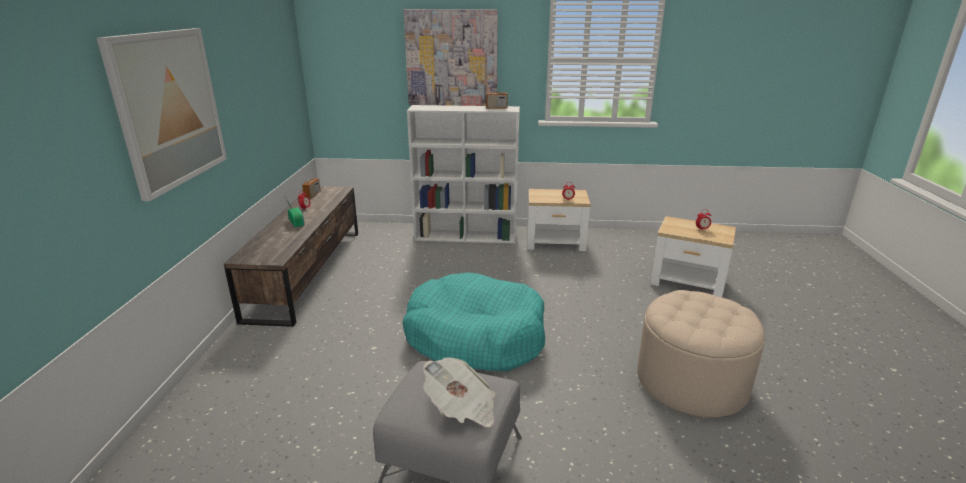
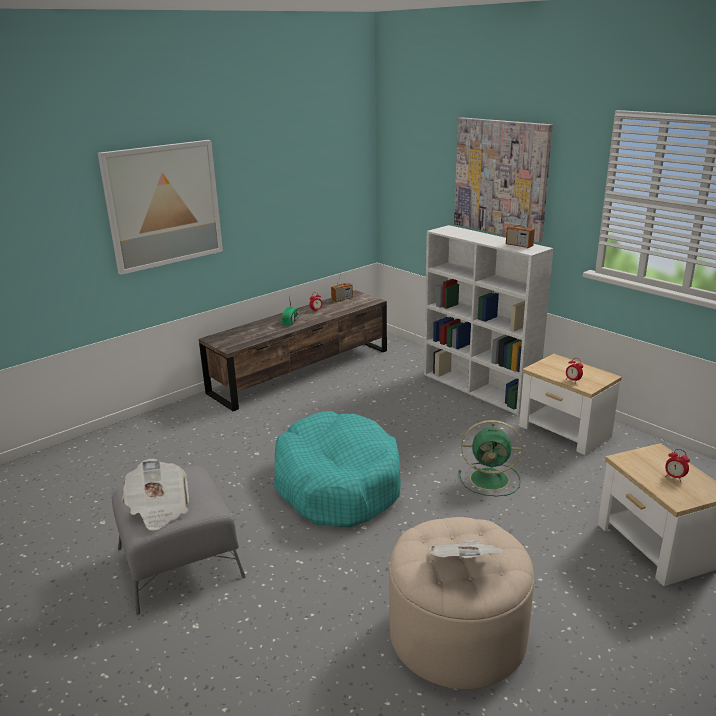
camera: 45 degrees right, 0 degrees up
(562, 286) = (491, 479): none -> green fan
(718, 318) = (464, 565): none -> newspaper

